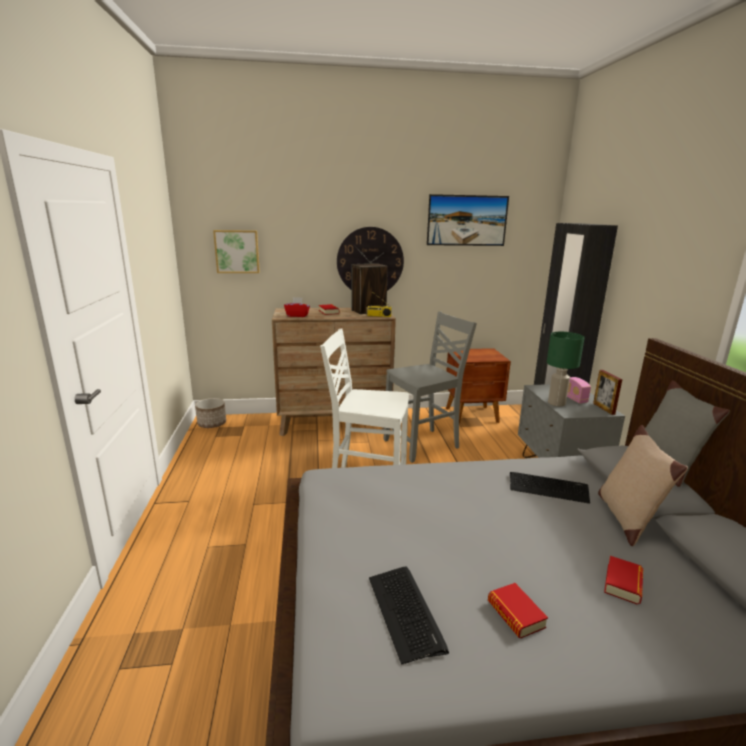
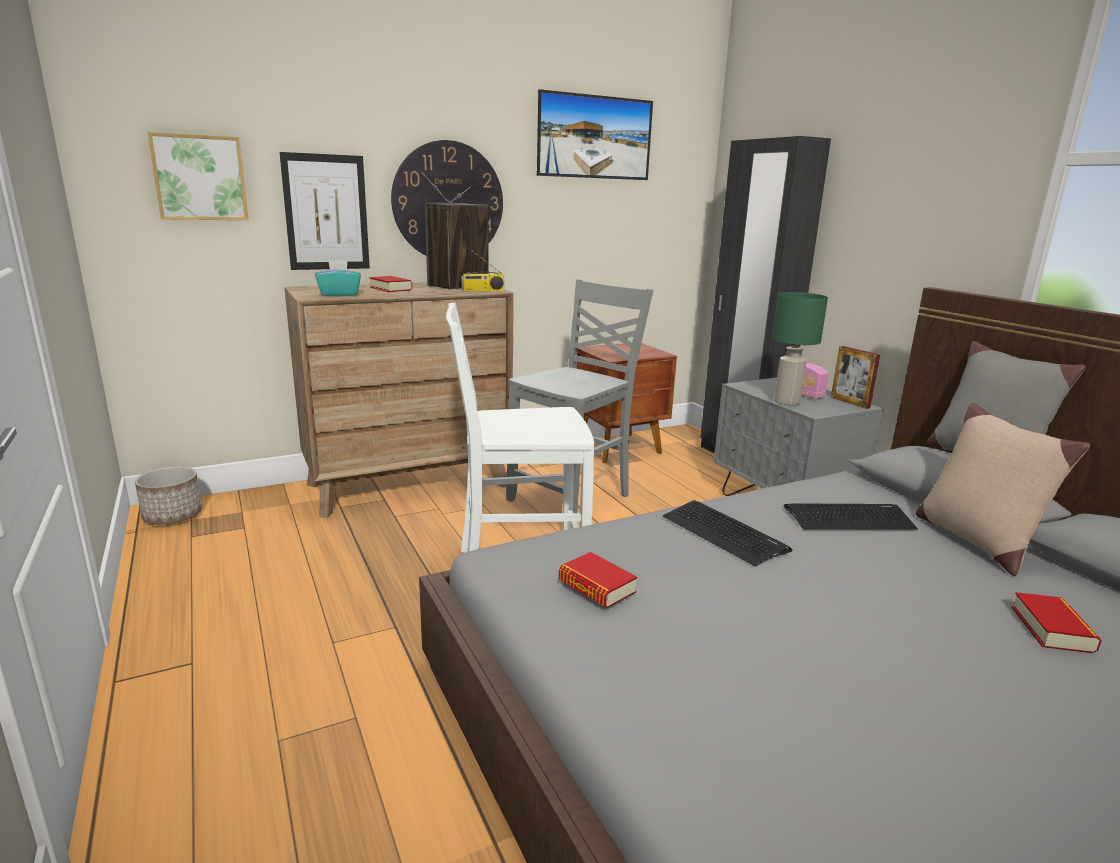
camera: 20 degrees left, 0 degrees up
(297, 315) = (340, 294): red tissue box -> turquoise tissue box
(300, 268) = (326, 213): none -> picture
(405, 612) = (815, 754): keyboard -> keyboard (724, 533)
(515, 614) = (968, 710): book -> book (596, 586)

